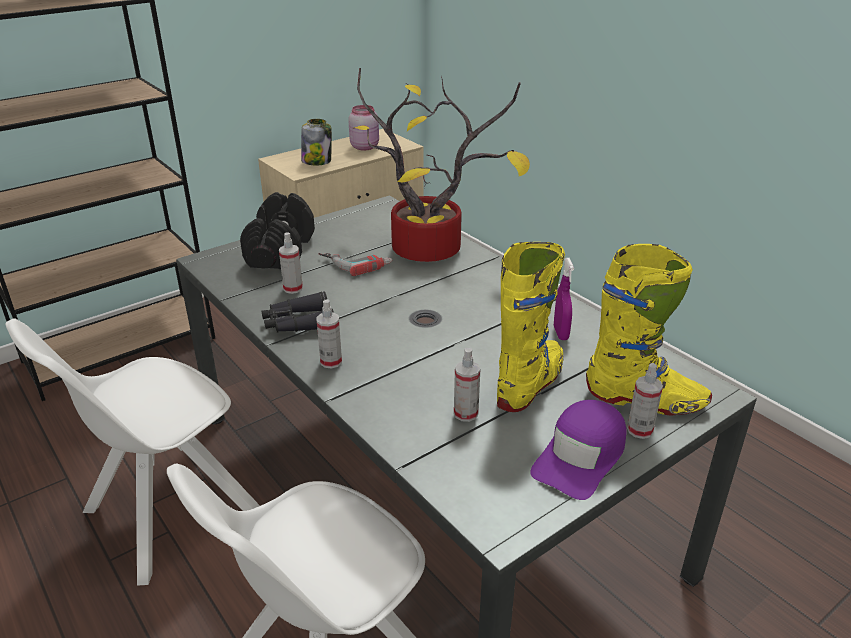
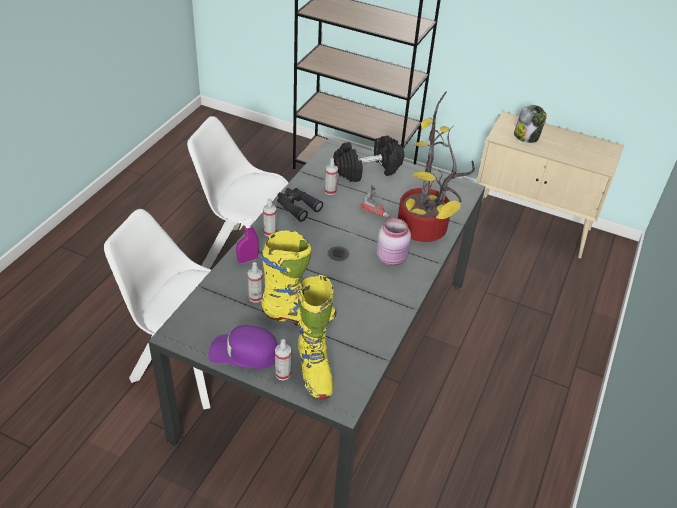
camera: 60 degrees right, 10 degrees up
(365, 147) = (577, 148): pink jar -> pink jar (392, 258)
(560, 333) = (363, 317): purple spray bottle -> purple spray bottle (247, 260)

